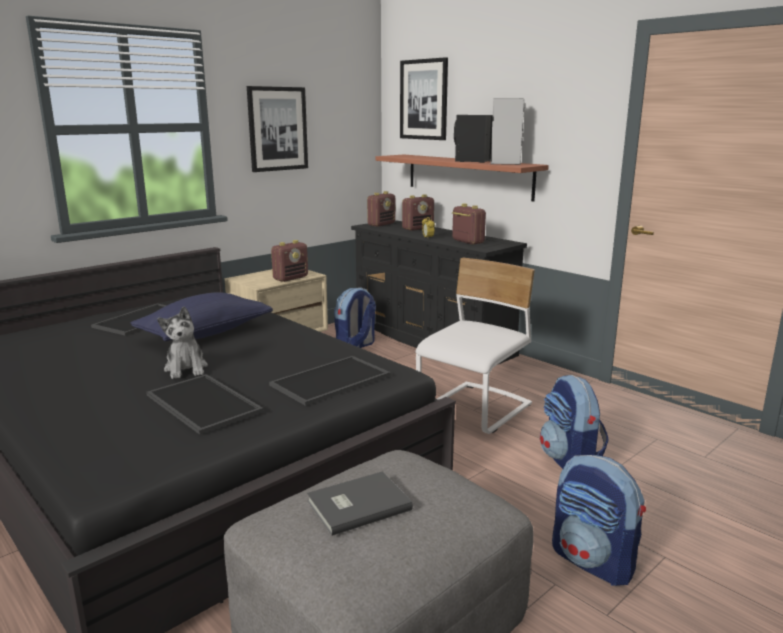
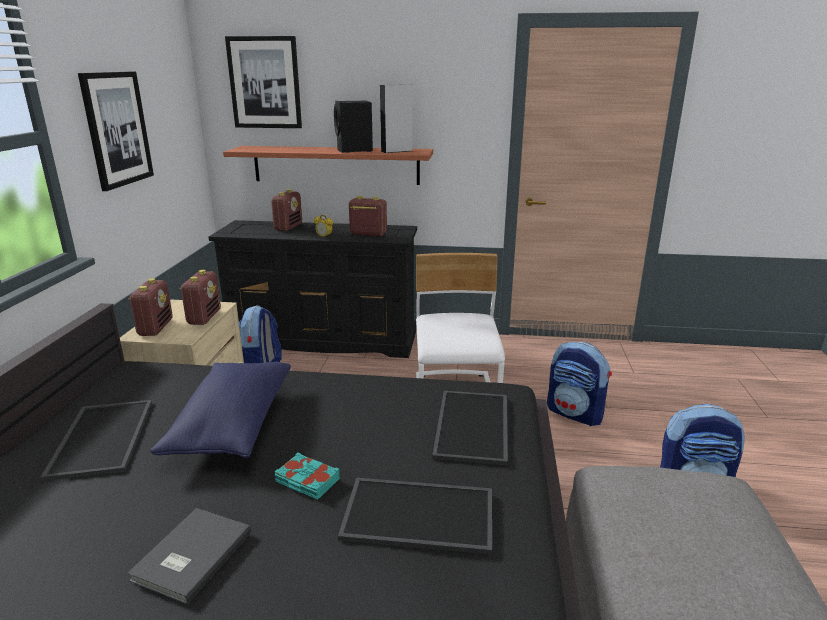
camera: 40 degrees left, 5 degrees up
(186, 368) = (307, 481): plush toy -> turquoise book
(356, 504) = (688, 541): grey book -> grey book (189, 556)
(381, 224) = (239, 229): radio -> radio (155, 328)

